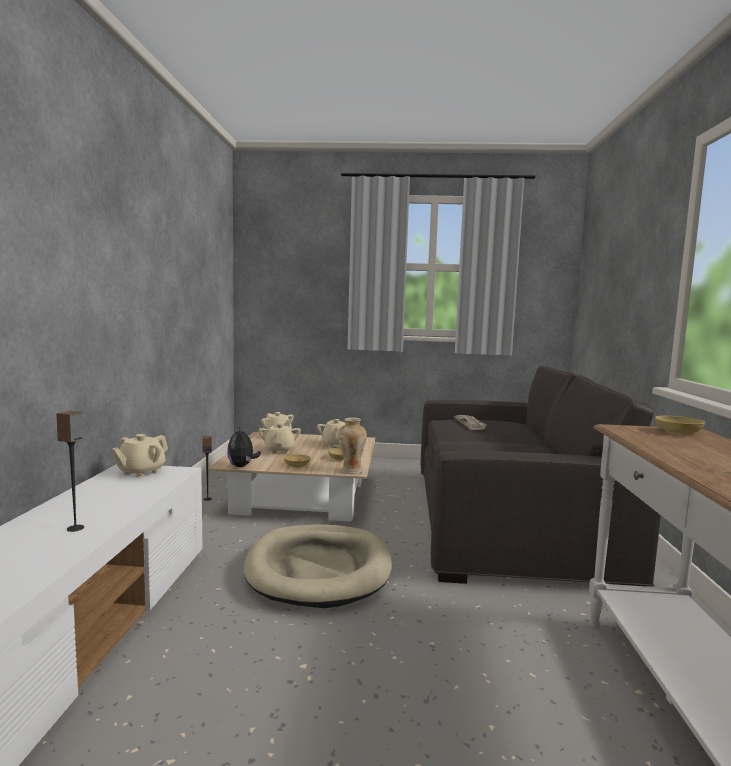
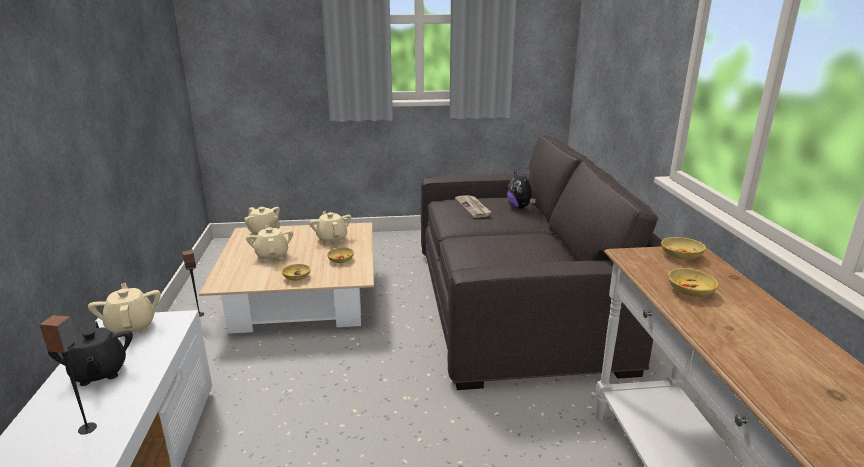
camera: 10 degrees left, 15 degrees up
(101, 496) = (99, 373): none -> black teapot
(141, 472) = (131, 327): beige teapot -> beige teapot turned 135 degrees clockwise
(242, 466) = (237, 286): plush toy -> plush toy (520, 207)
(319, 569) = (339, 392): beige dog bed -> none
(351, 471) = (356, 279): vase -> none
(686, 450) = (690, 291): none -> beige bowl

